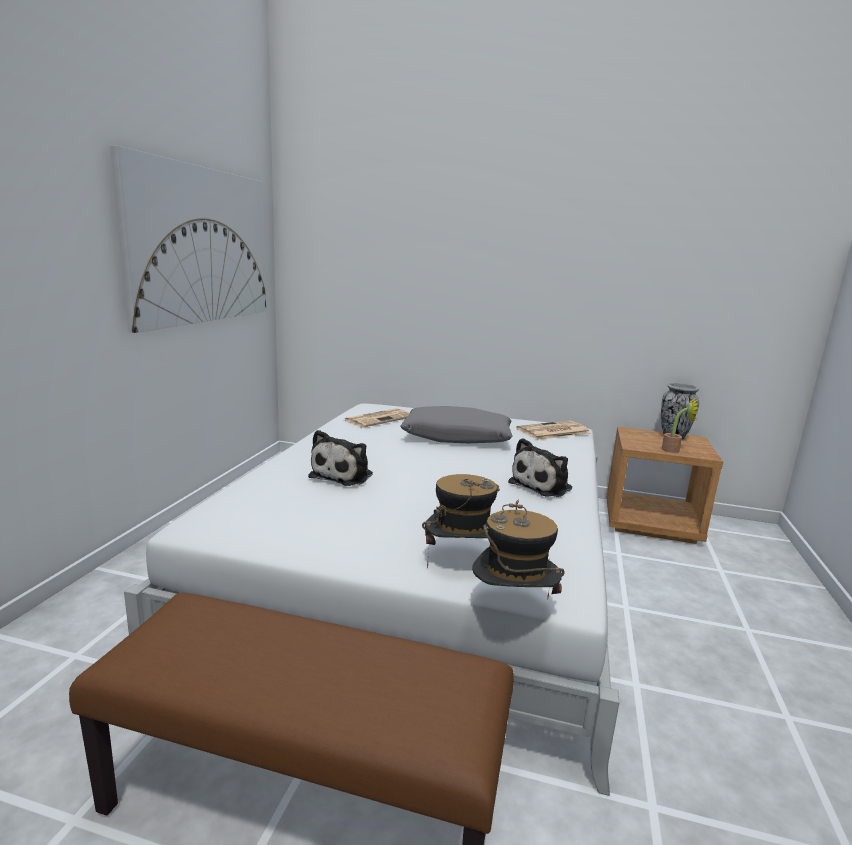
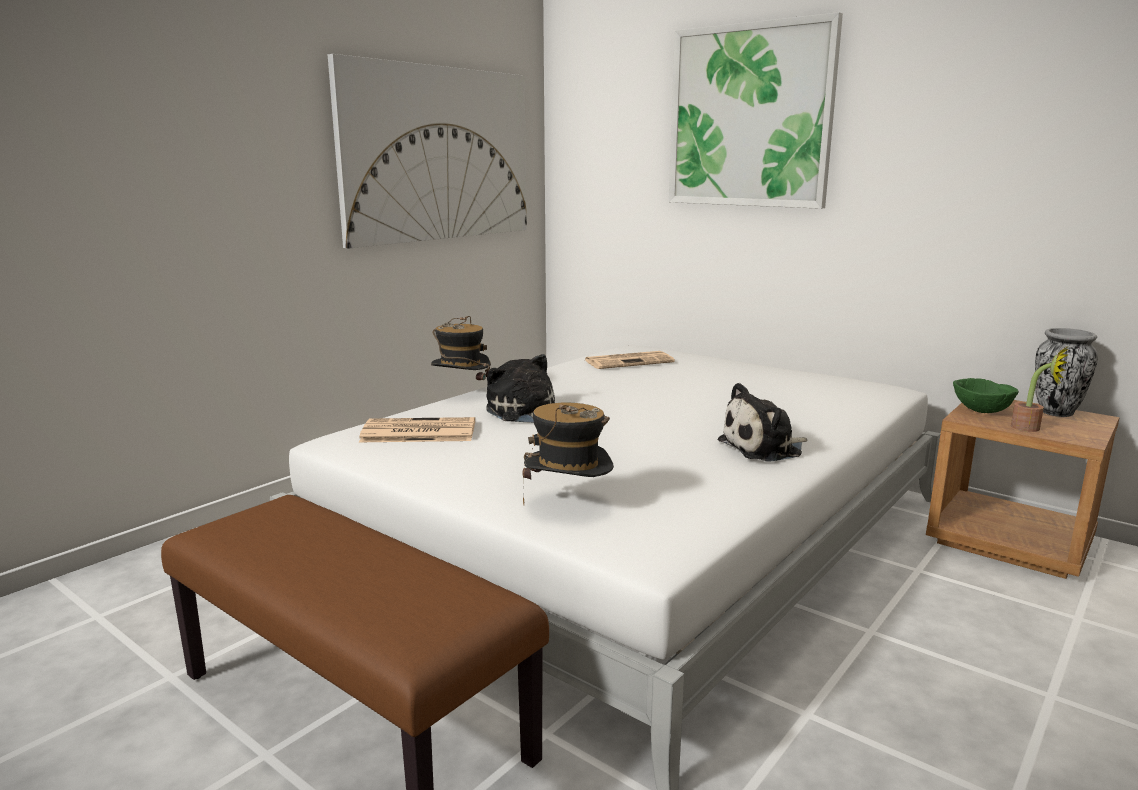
camera: 25 degrees right, 0 degrees up
(344, 475) = (525, 413): plush toy -> plush toy turned 105 degrees clockwise
(456, 231) = (749, 116): none -> picture
(457, 437) = (706, 387): grey pillow -> none
(512, 608) = (577, 554): hat -> hat (462, 393)
(552, 431) = (850, 390): newspaper -> newspaper (417, 432)
(636, 440) = (981, 411): none -> green bowl

